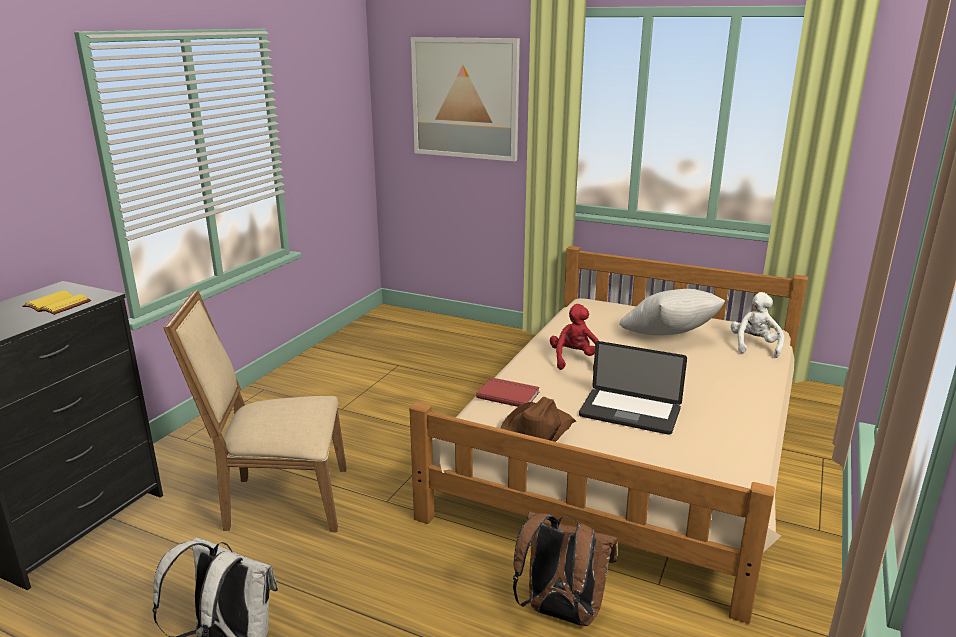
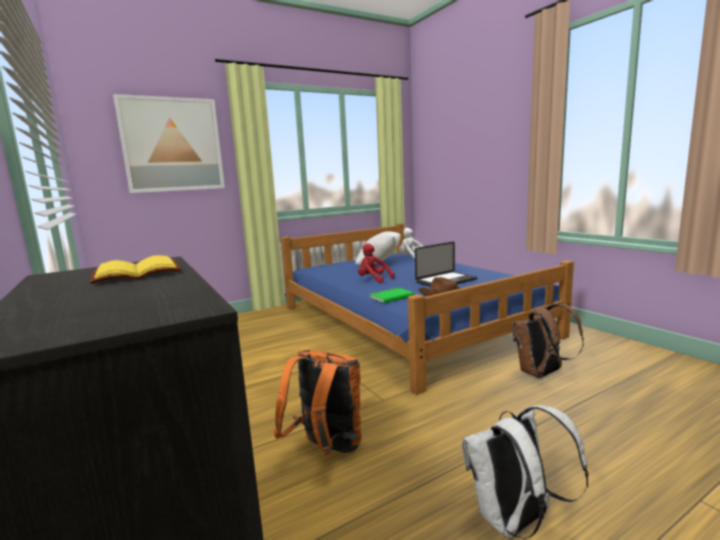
camera: 55 degrees left, 10 degrees down
(279, 500) = (326, 449): beige chair -> orange backpack
(508, 394) = (390, 297): red book -> green book
(630, 445) = (408, 321): beige bed -> blue bed

